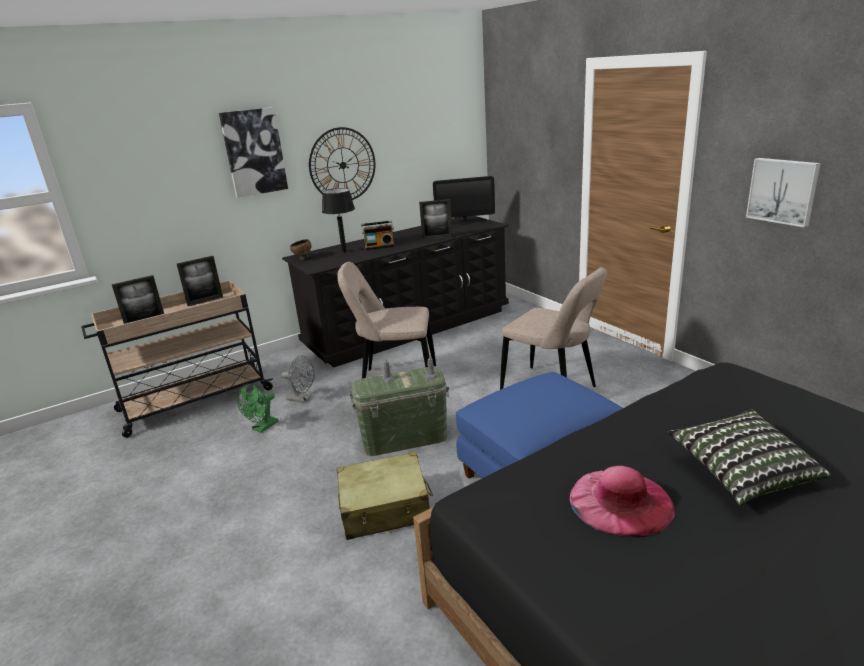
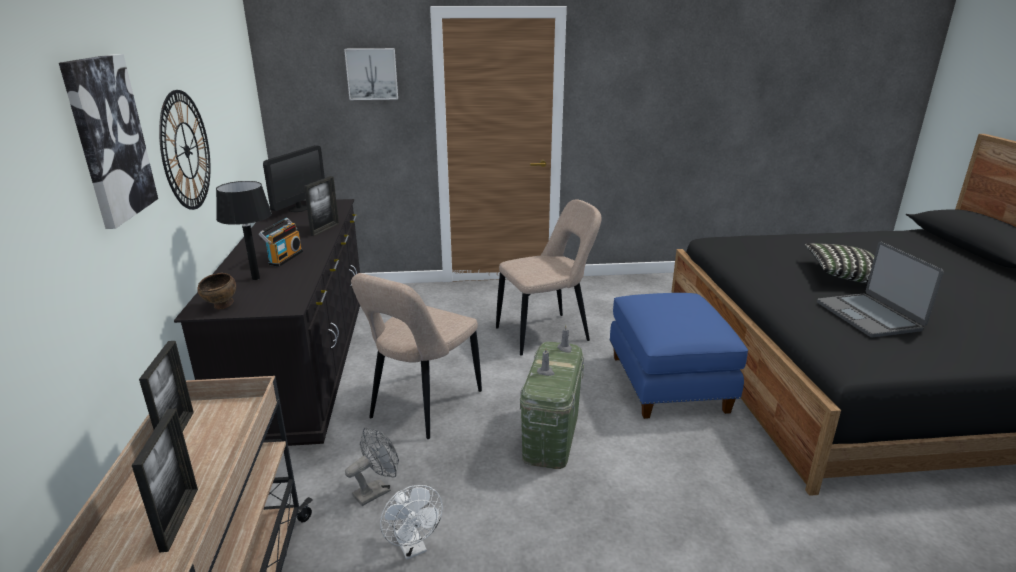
camera: 65 degrees left, 0 degrees up
(262, 428) = (413, 547): green fan -> white fan
(385, 508) = (665, 481): beige suitcase -> none
(620, 501) = (869, 316): pink hat -> laptop
(783, 191) = (640, 114): picture -> picture (372, 74)

